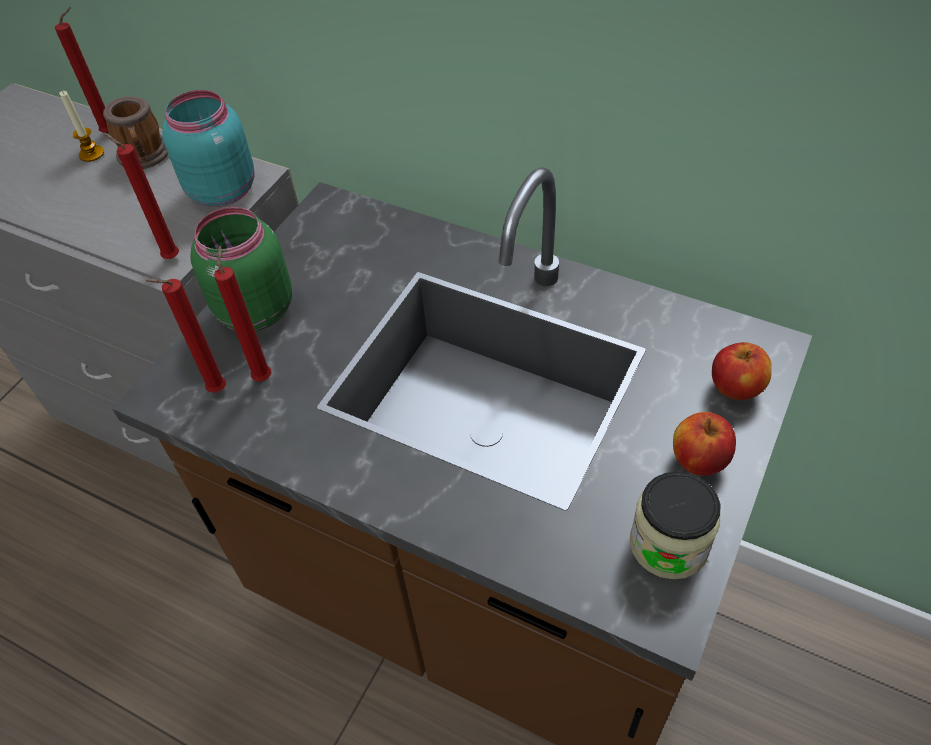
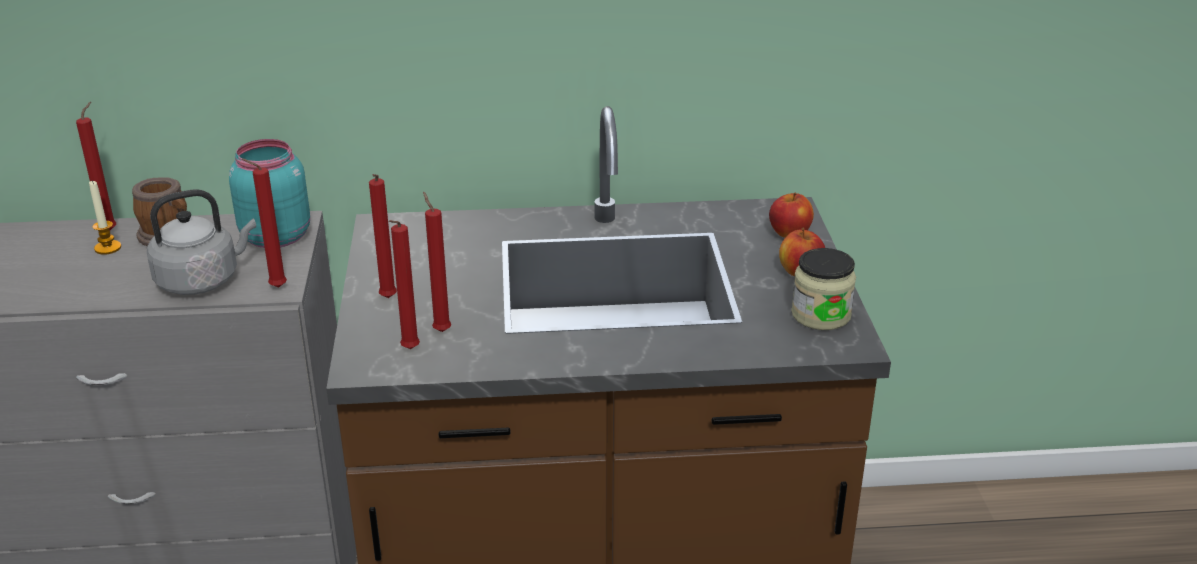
camera: 35 degrees left, 20 degrees down
(124, 223) = (202, 280): none -> grey kettle
(253, 311) = (387, 299): green jar -> red candle

